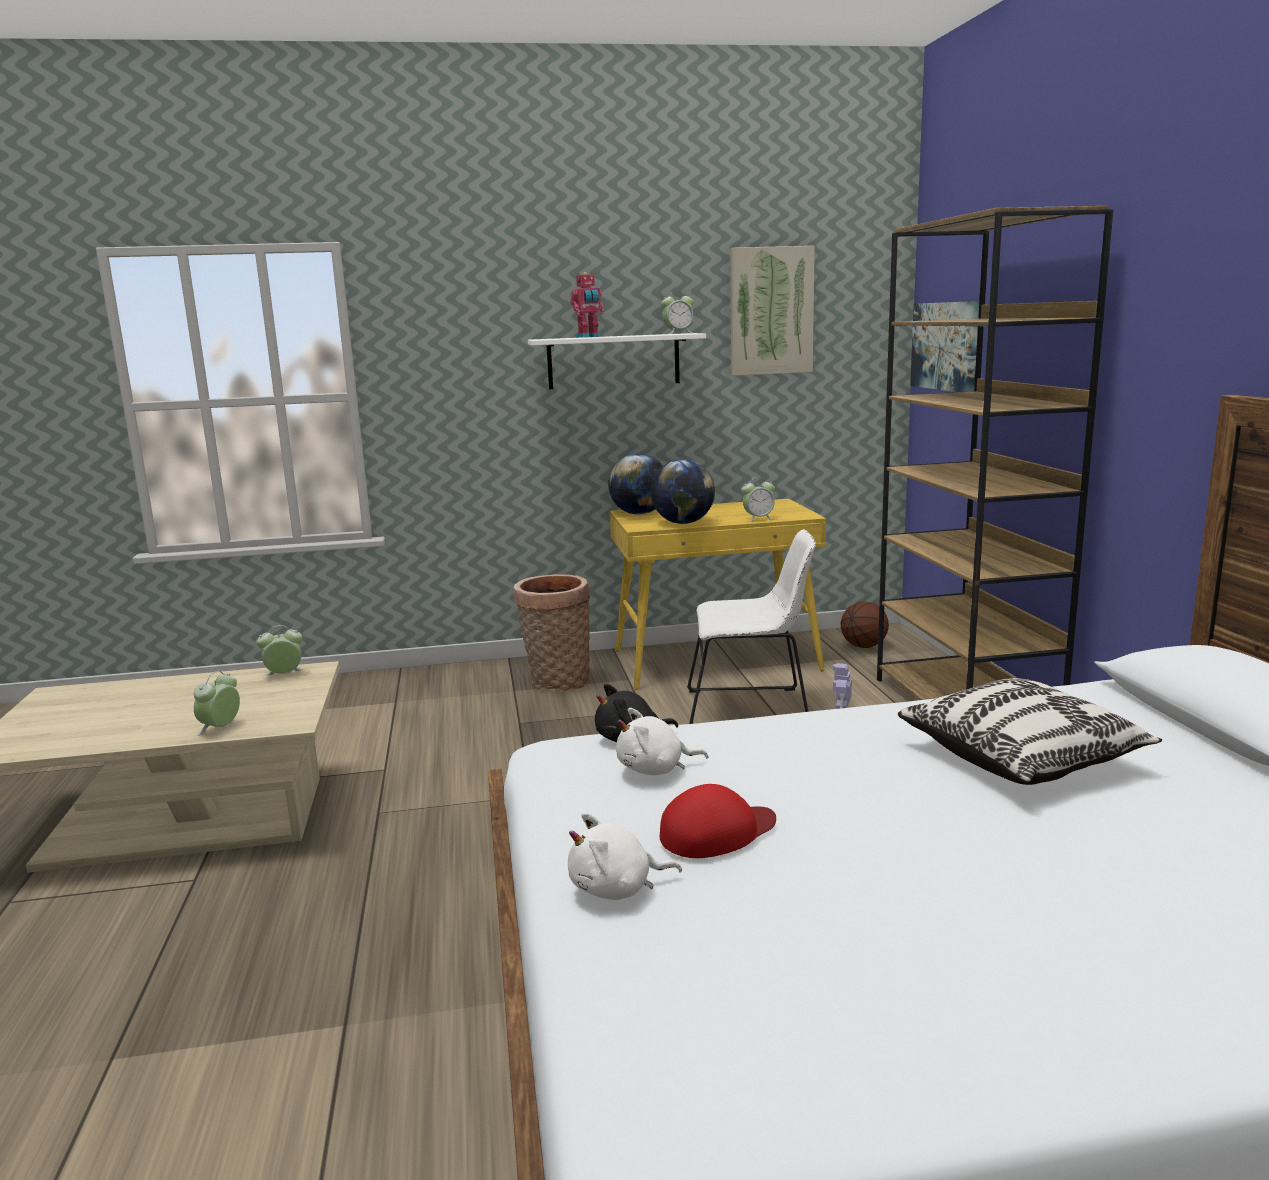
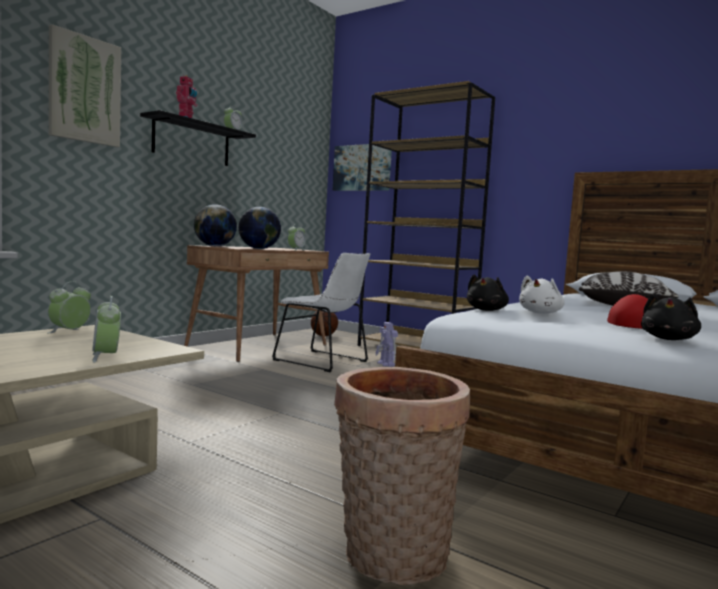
camera: 45 degrees left, 10 degrees down
(556, 682) = (174, 365): basket -> basket (391, 559)
(613, 361) = (192, 142): white shelf -> black shelf
(617, 889) = (668, 339): white plush toy -> black plush toy
(716, 660) = (258, 346): yellow desk -> brown desk
(752, 709) = (323, 361): white chair -> white chair turned 75 degrees clockwise
(771, 311) = (272, 133): picture -> picture (84, 90)

